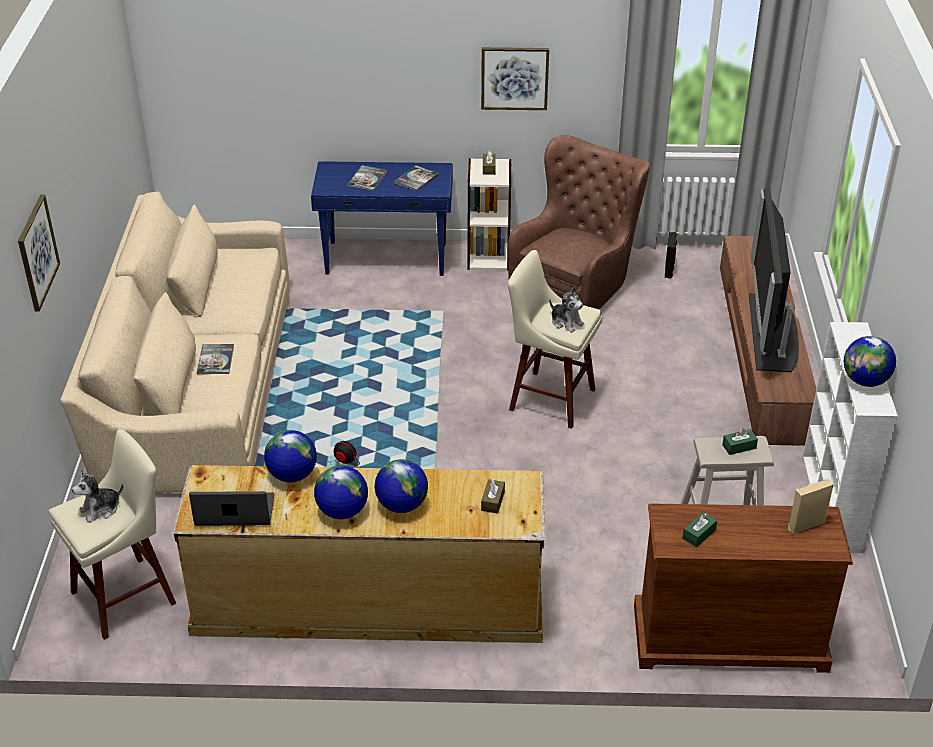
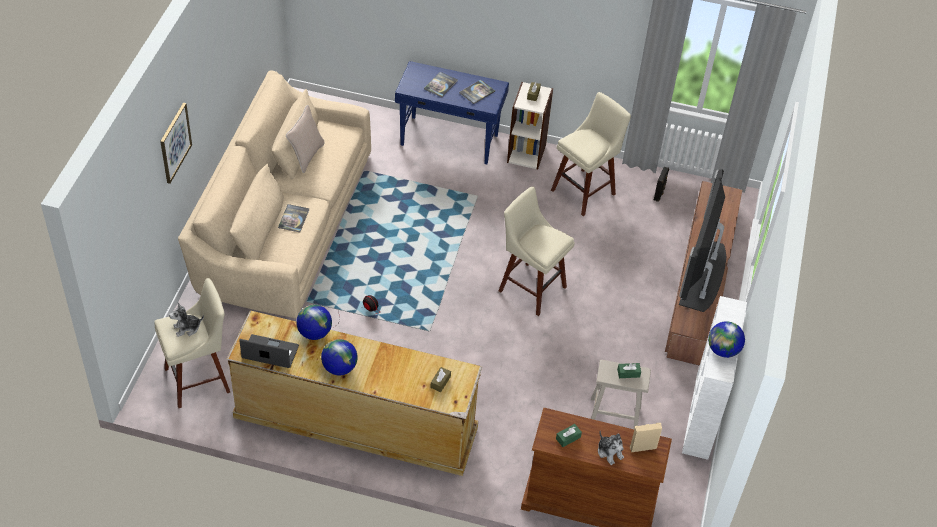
camera: 10 degrees right, 10 degrees up
(212, 287) = (306, 156): none -> beige pillow
(401, 505) = (379, 371): globe -> none
(514, 78) = (562, 34): picture -> none
(566, 322) = (544, 244): plush toy -> plush toy (609, 452)
(576, 284) = (584, 192): brown armchair -> beige stool

